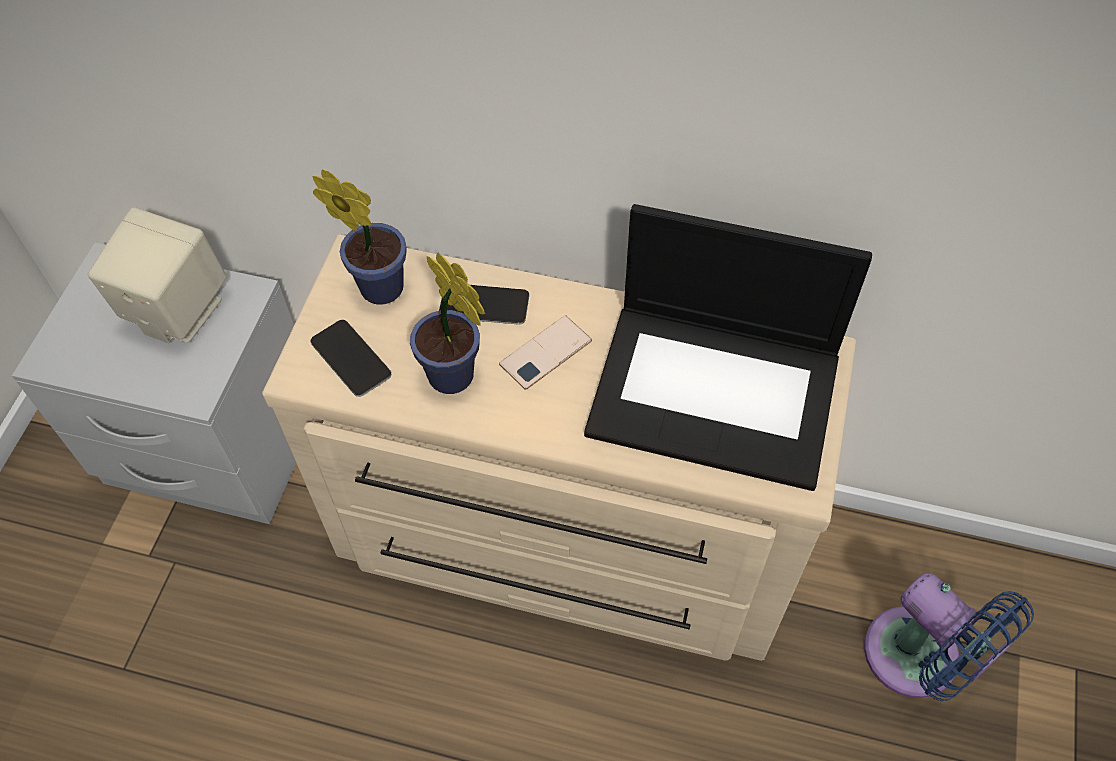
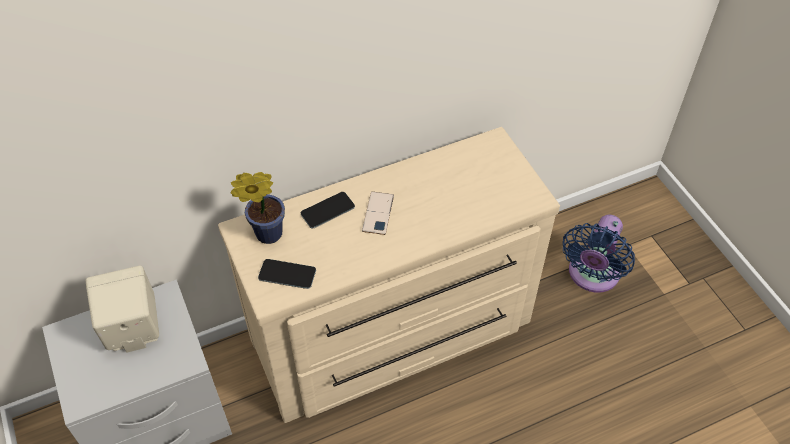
camera: 40 degrees left, 5 degrees down
(455, 379) = (348, 251): potted plant -> none
(717, 392) = (468, 183): laptop -> none
(919, 661) = (591, 275): blue fan -> blue fan turned 105 degrees clockwise

